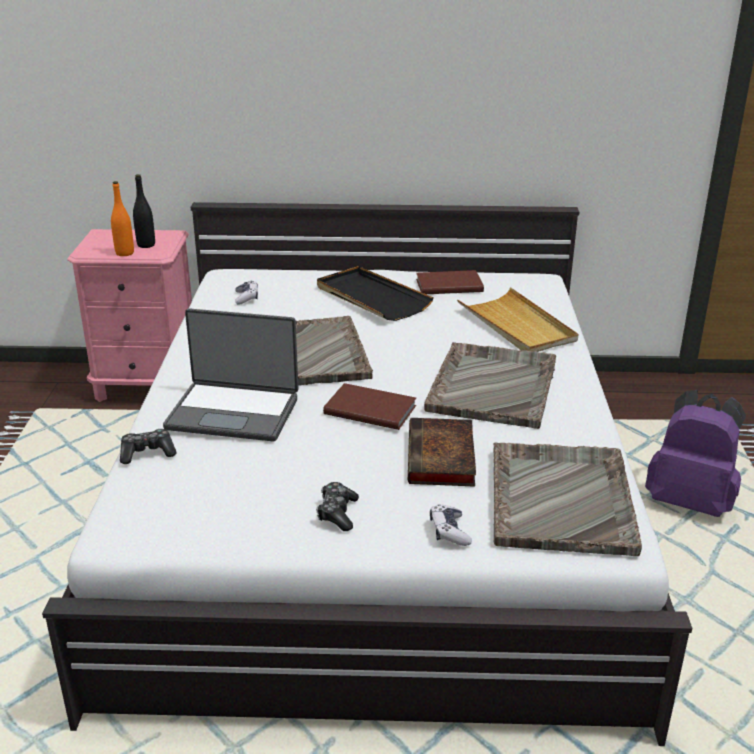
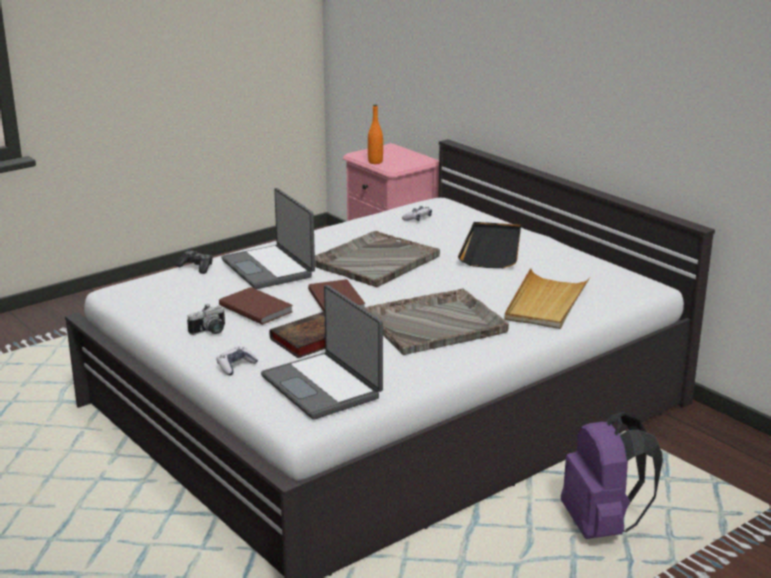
camera: 50 degrees right, 5 degrees down
(146, 245) = (397, 161): black bottle -> none
(337, 513) = (210, 332): game controller -> camera
(448, 285) = (566, 262): brown book -> brown book (256, 308)
(561, 498) = (323, 386): grey tray -> laptop

